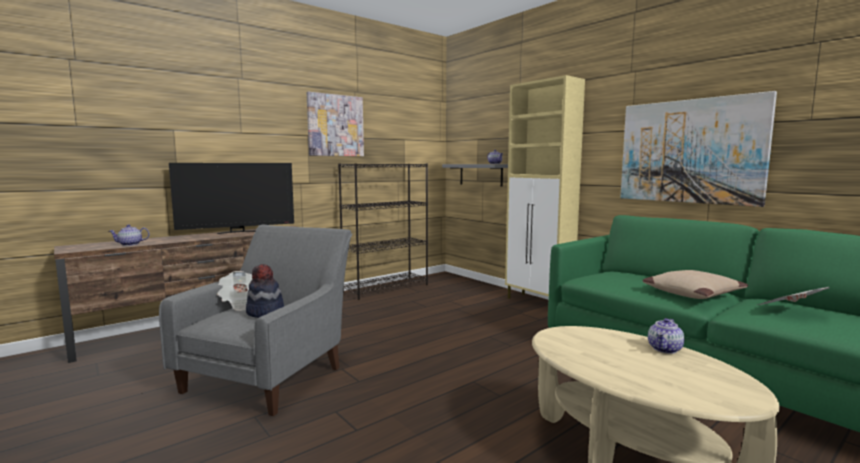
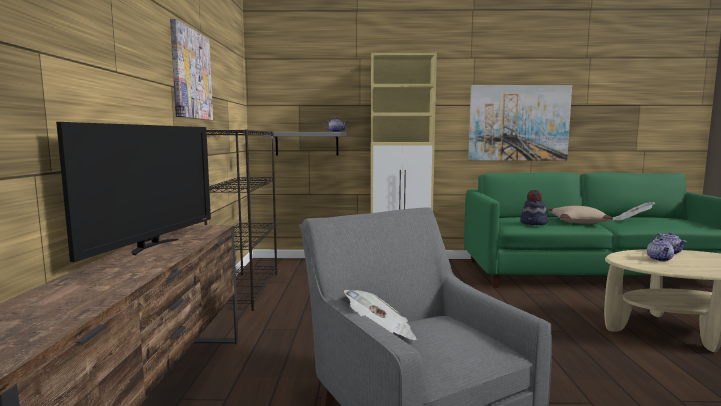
camera: 50 degrees left, 0 degrees up
(130, 244) = (76, 307): teapot -> teapot (660, 259)
(265, 313) = (447, 328): hat -> hat (534, 223)

